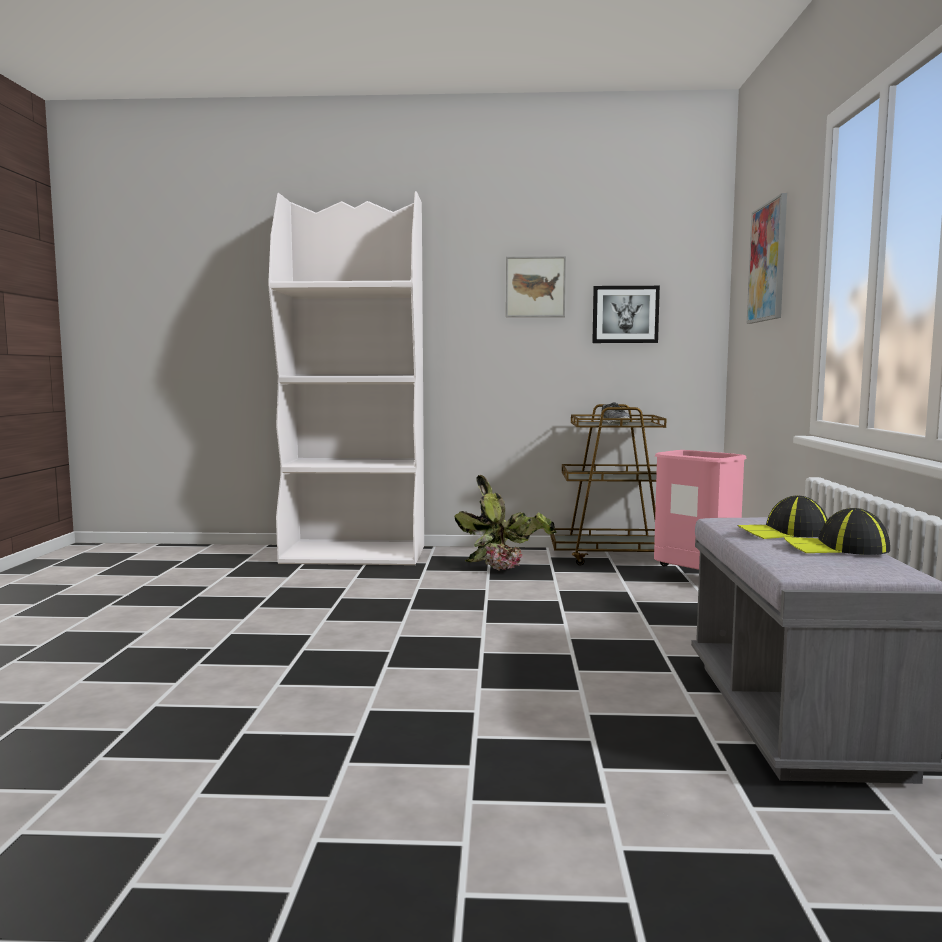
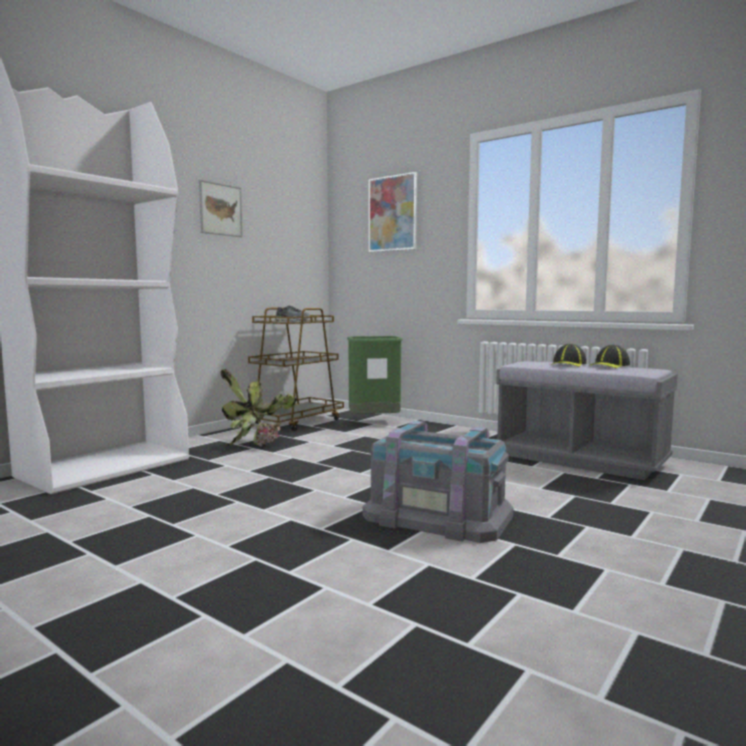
camera: 55 degrees left, 0 degrees up
(397, 682) = (437, 516): none -> grey storage box
(625, 314) = (277, 239): picture -> none
(695, 580) = (374, 422): pink trash can -> green trash can

